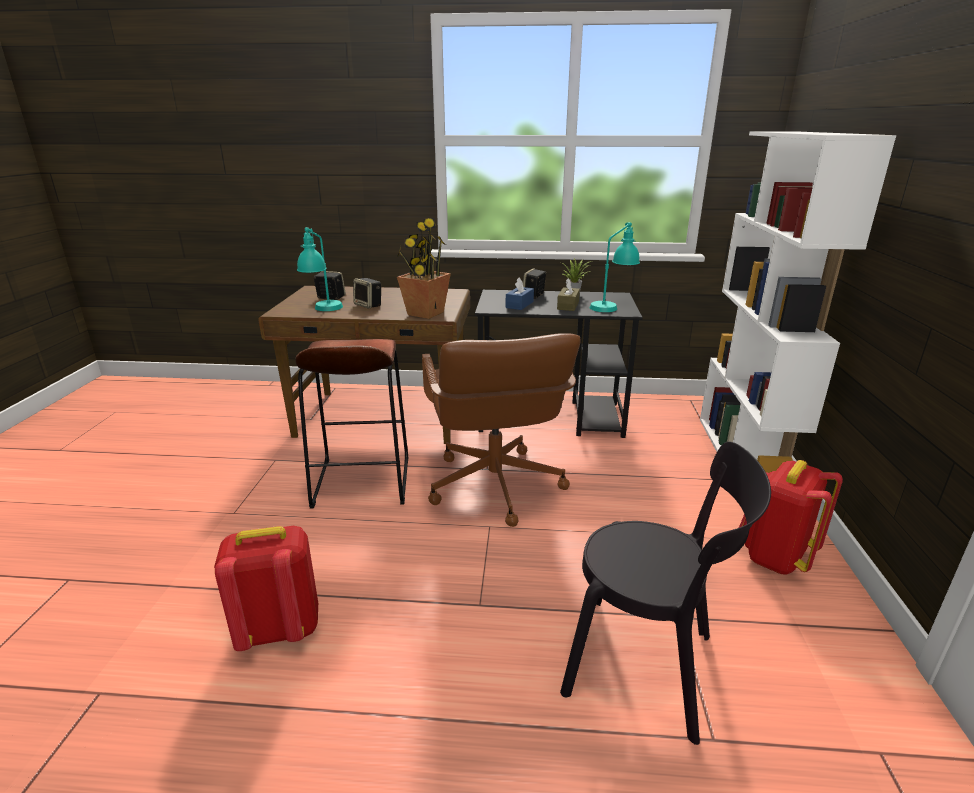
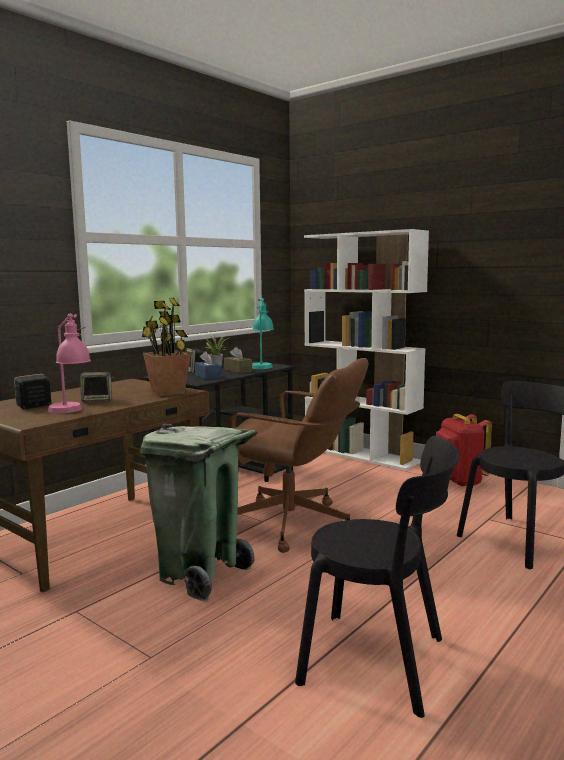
camera: 55 degrees left, 15 degrees down
(278, 629) = (380, 662): red backpack -> black chair
(323, 310) = (71, 412): turquoise table lamp -> pink table lamp
(362, 482) = (200, 574): brown stool -> green trash can

